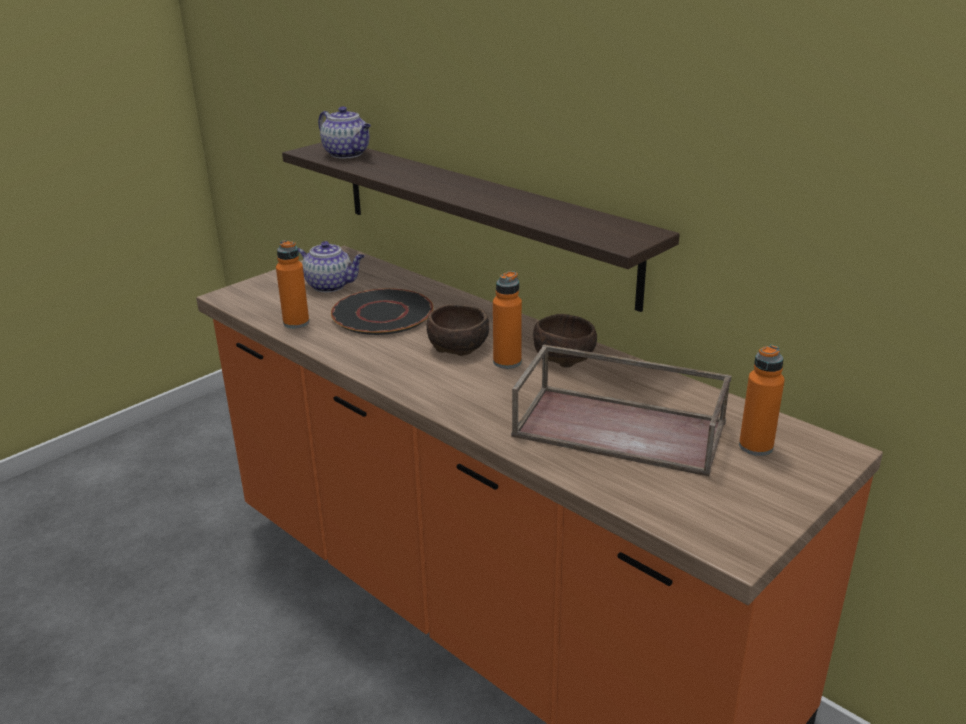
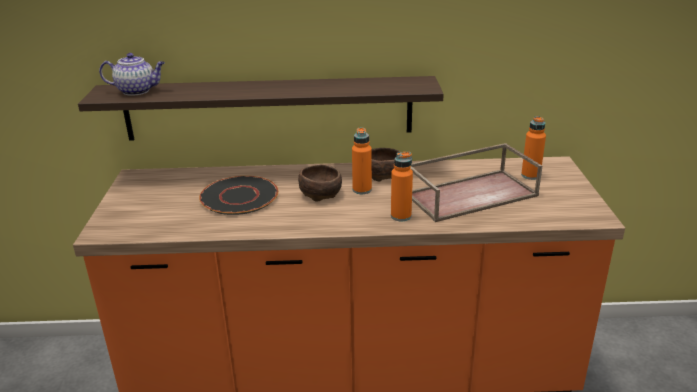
camera: 45 degrees left, 0 degrees up
(296, 323) = (192, 226): orange bottle -> orange bottle (401, 216)
(330, 286) = (168, 196): teapot -> none

